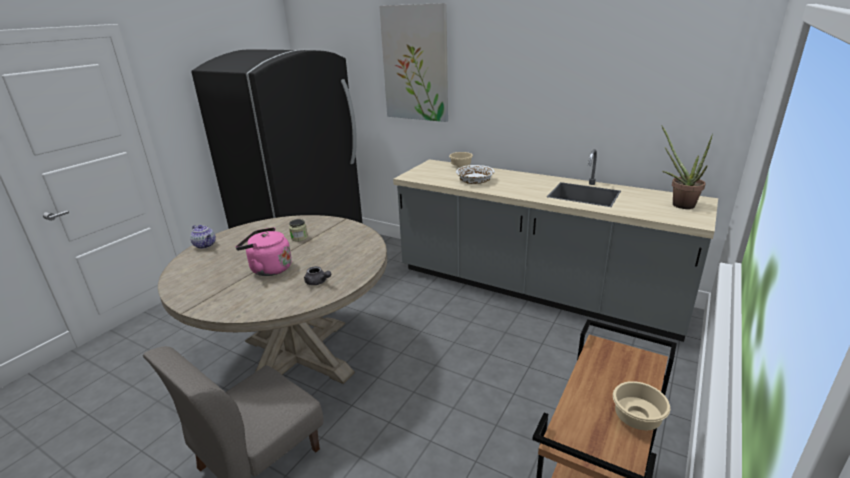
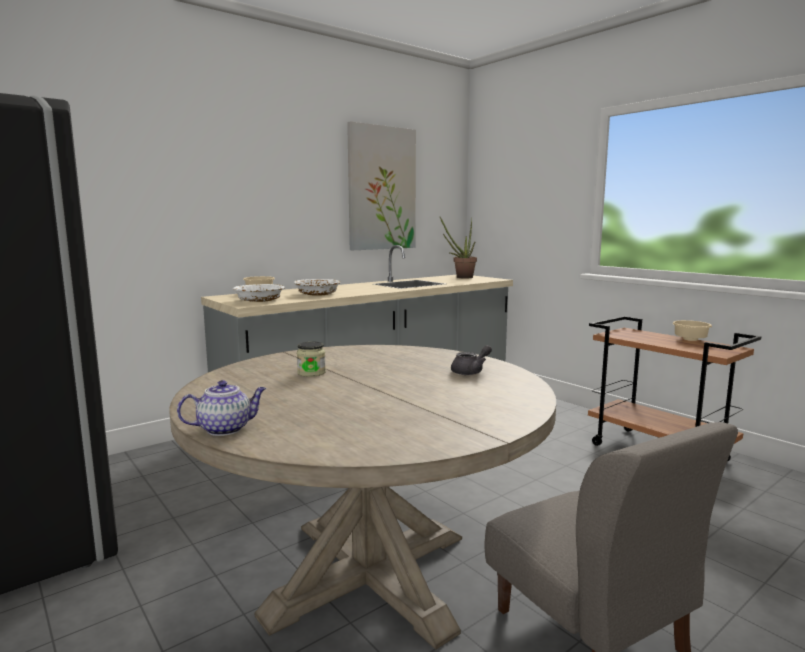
camera: 70 degrees left, 15 degrees down
(268, 269) = (401, 390): pink kettle -> none
(415, 64) = (168, 162): picture -> picture (381, 188)
(428, 175) = (259, 300): none -> white bowl

